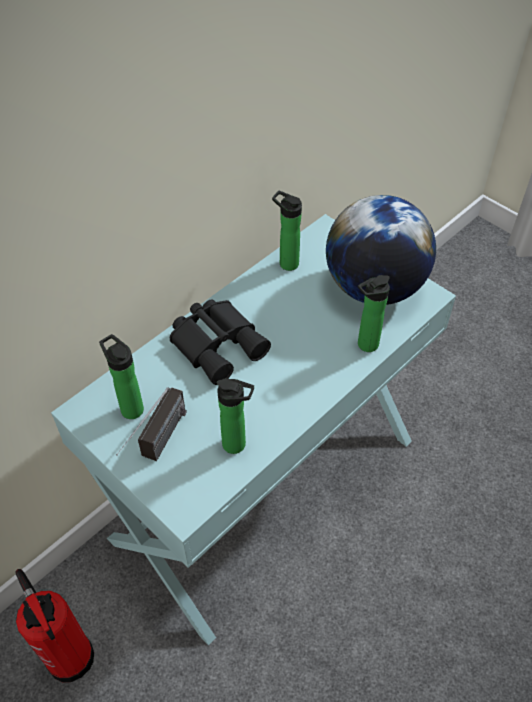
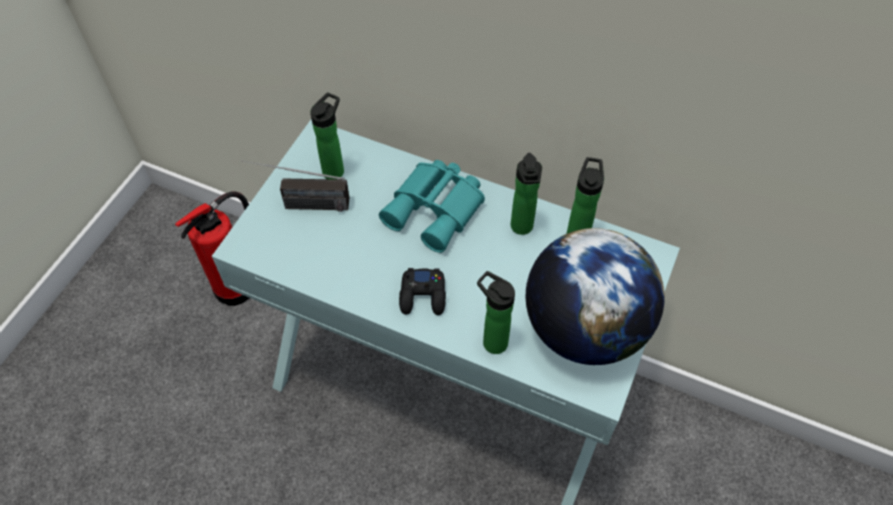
camera: 70 degrees right, 5 degrees up
(218, 343) = (437, 210): black binoculars -> turquoise binoculars
(237, 445) = (322, 264): bottle -> bottle (522, 229)
(304, 378) = (423, 295): none -> black game controller

